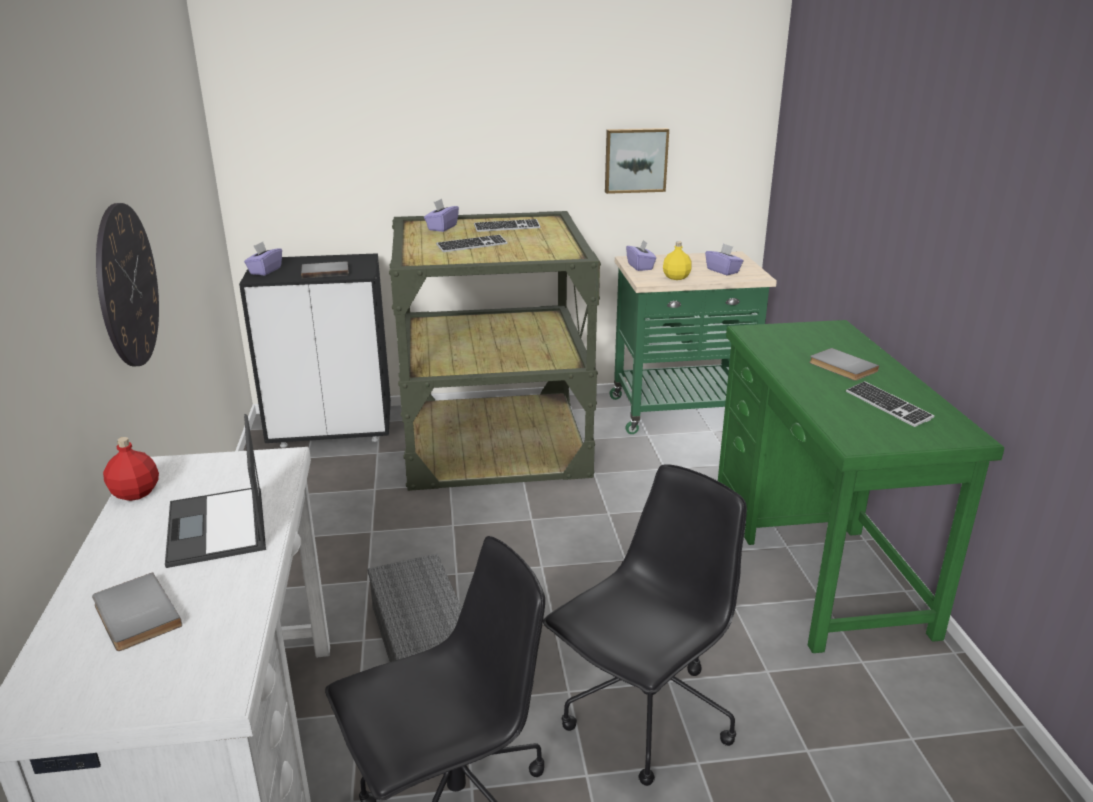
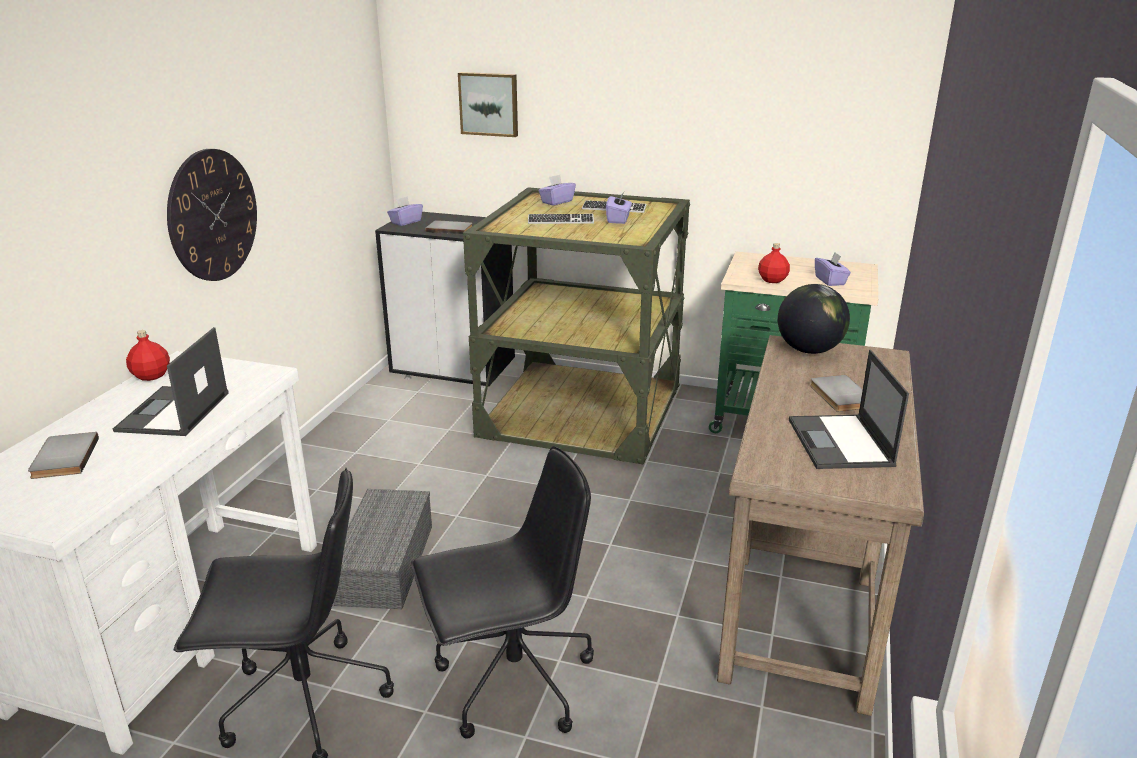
camera: 25 degrees right, 0 degrees up
(635, 160) = (765, 155): picture -> picture (489, 104)
(640, 266) = (749, 264): purple tissue box -> purple tissue box (618, 220)
(676, 277) = (772, 280): yellow bottle -> red bottle
(774, 333) = (809, 350): none -> globe
(817, 556) = (805, 594): green desk -> brown desk
(887, 406) = (841, 443): keyboard -> laptop

